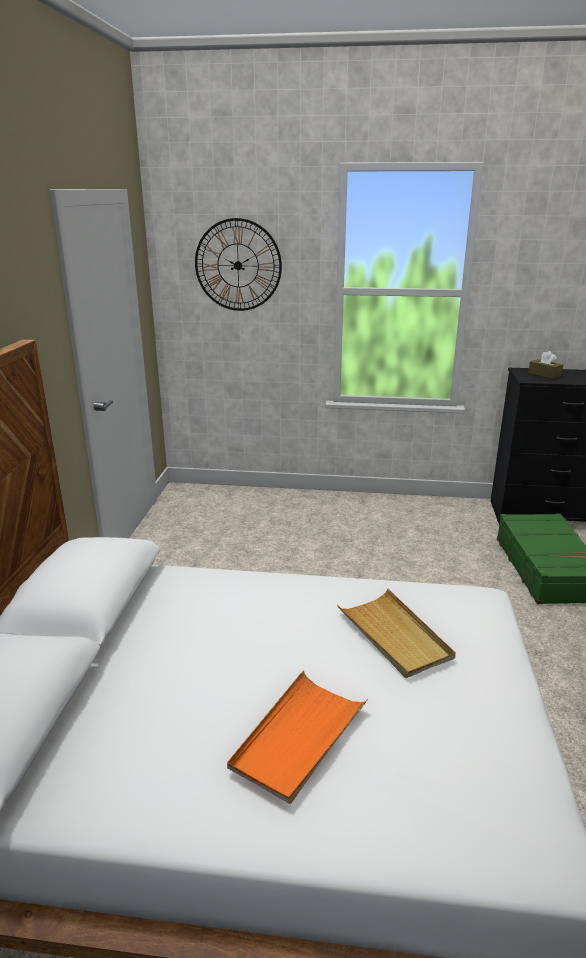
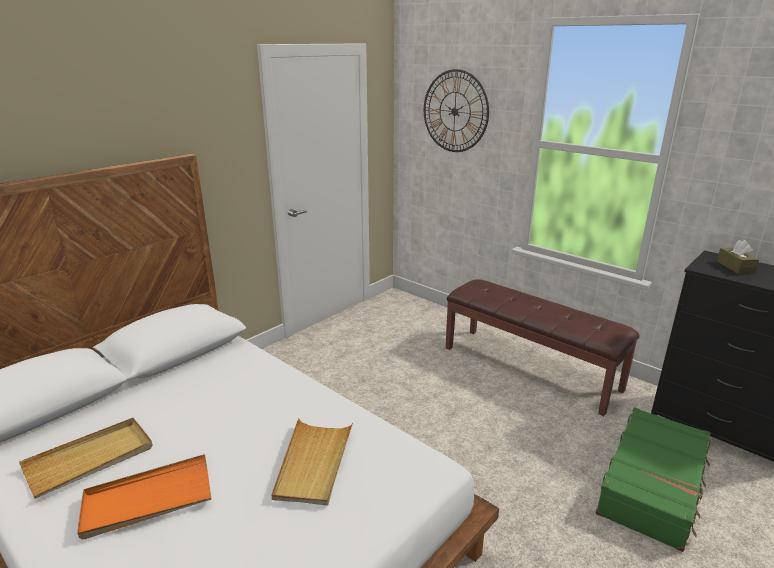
camera: 35 degrees right, 0 degrees up
(169, 741) = (90, 459): none -> beige tray
(378, 515) = (530, 368): none -> brown bench

